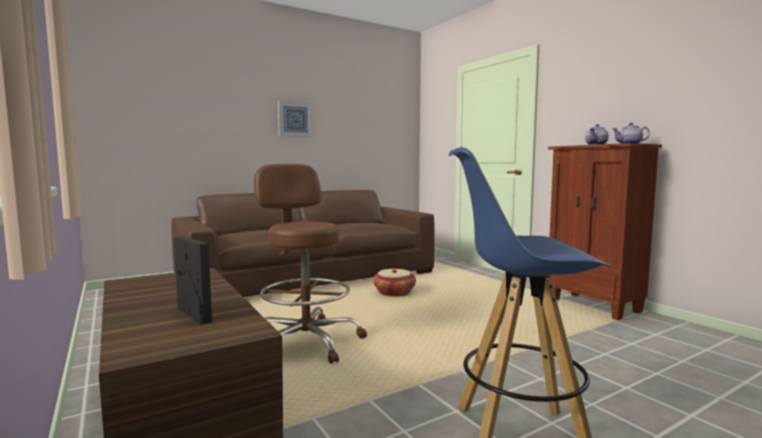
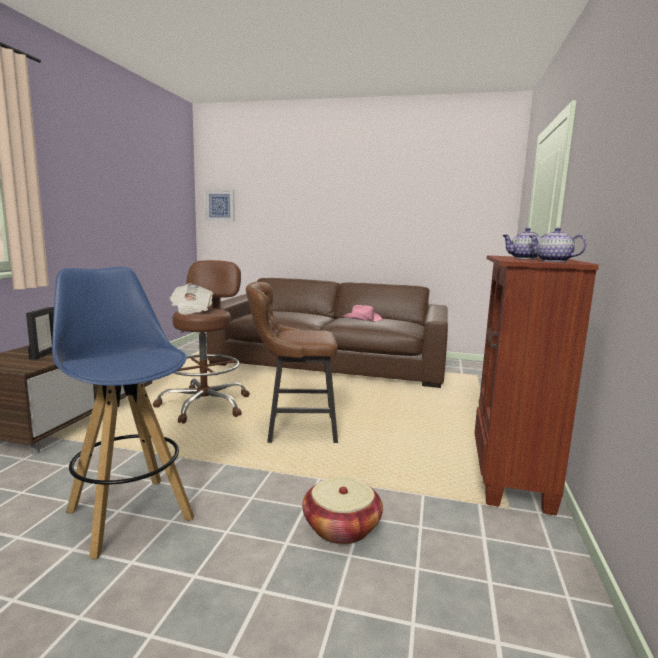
camera: 45 degrees right, 5 degrees up
(288, 225) = (191, 310): none -> newspaper
(294, 119) = (357, 210): picture -> picture (220, 205)
(350, 224) = (362, 319): none -> pink hat
(394, 293) = (351, 394): basket -> basket (341, 527)
(427, 328) = (291, 429): none -> brown stool

